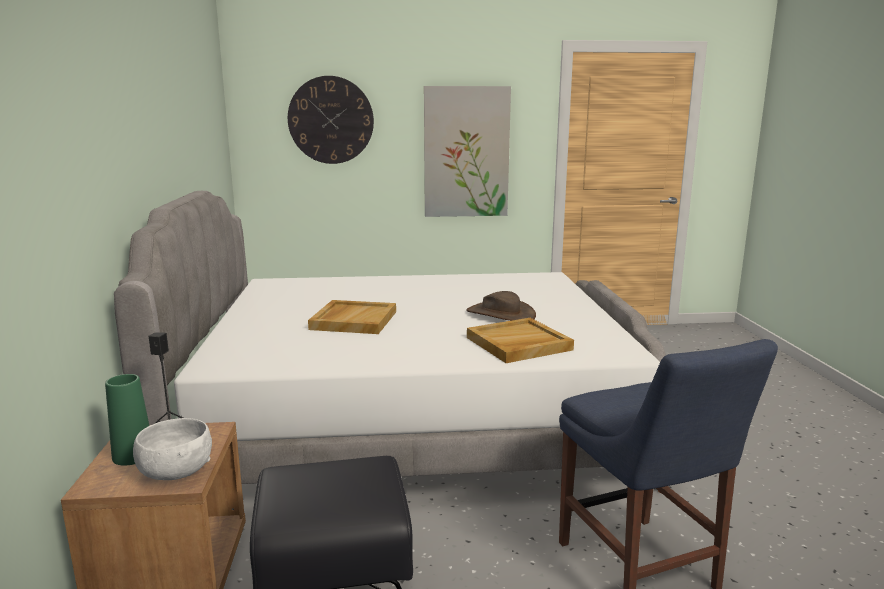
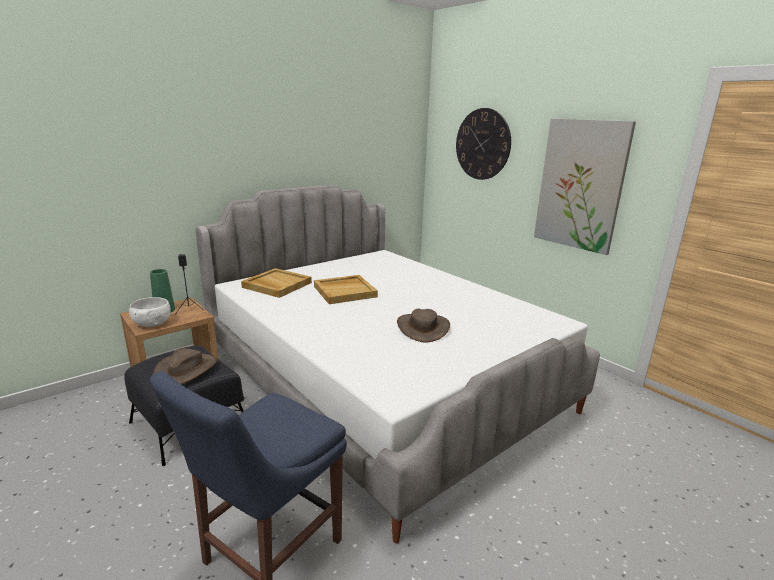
camera: 55 degrees right, 5 degrees up
(350, 481) = (186, 370): none -> brown hat
(518, 344) = (363, 349): beige tray -> beige tray (276, 285)

